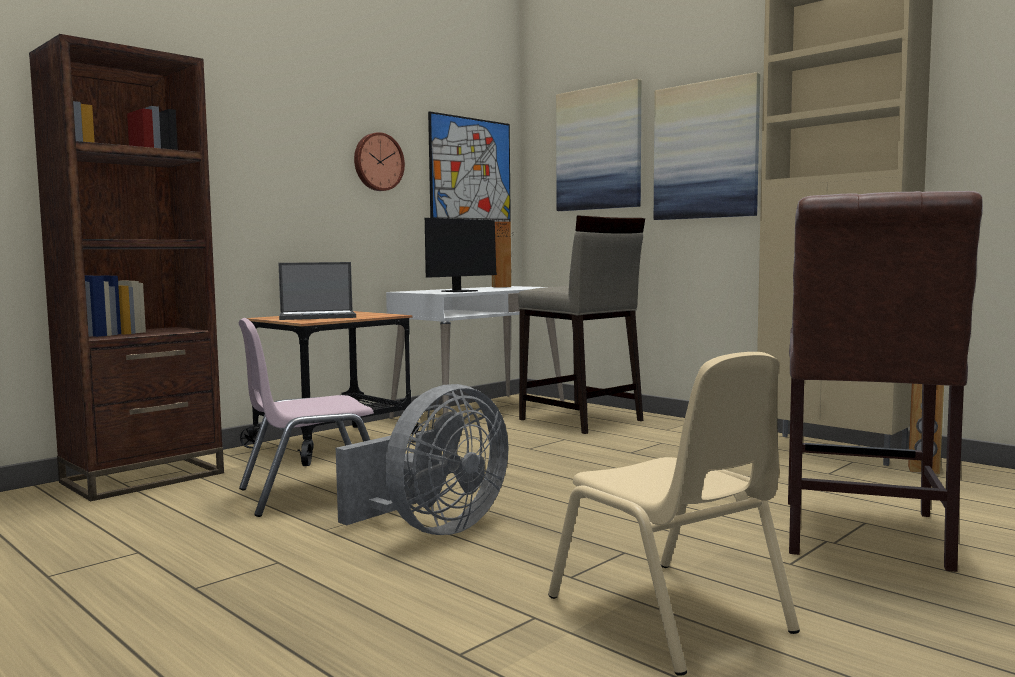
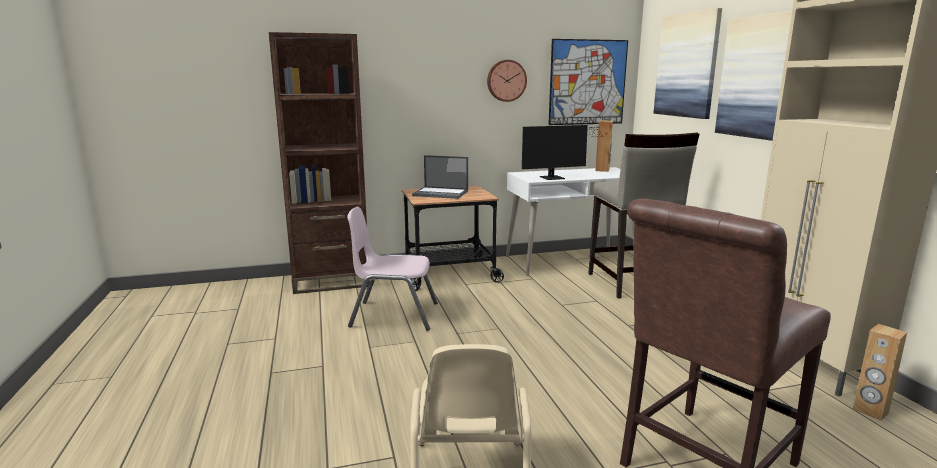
camera: 30 degrees right, 10 degrees up
(433, 529) = (423, 364): grey fan -> none

